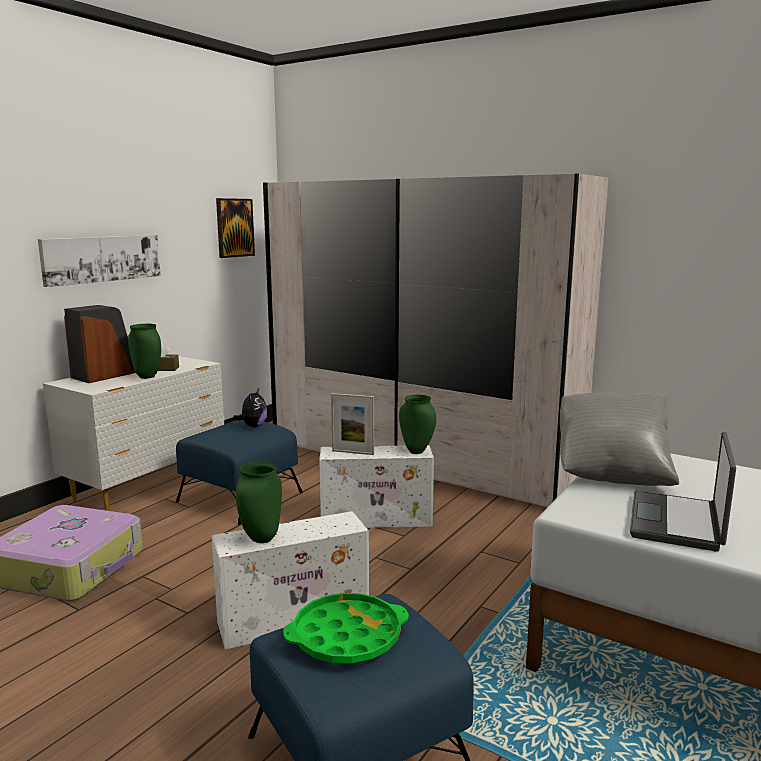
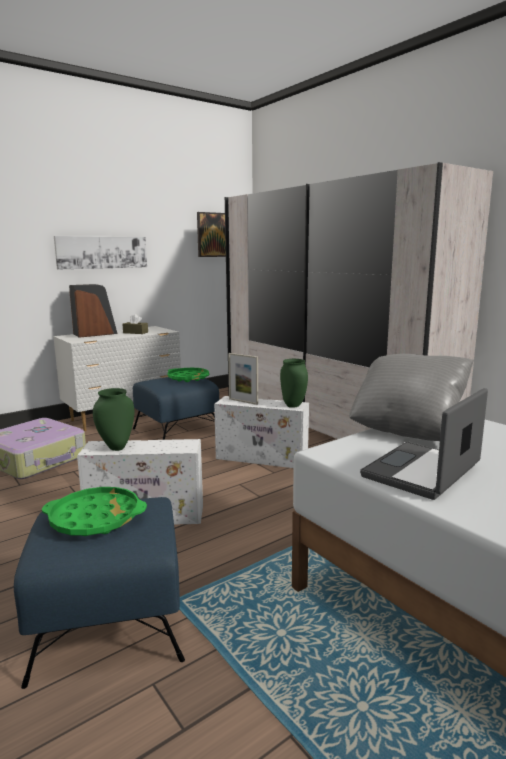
camera: 20 degrees right, 0 degrees up
(148, 377) = (120, 336): green vase -> none
(253, 426) = (188, 378): plush toy -> green tray

